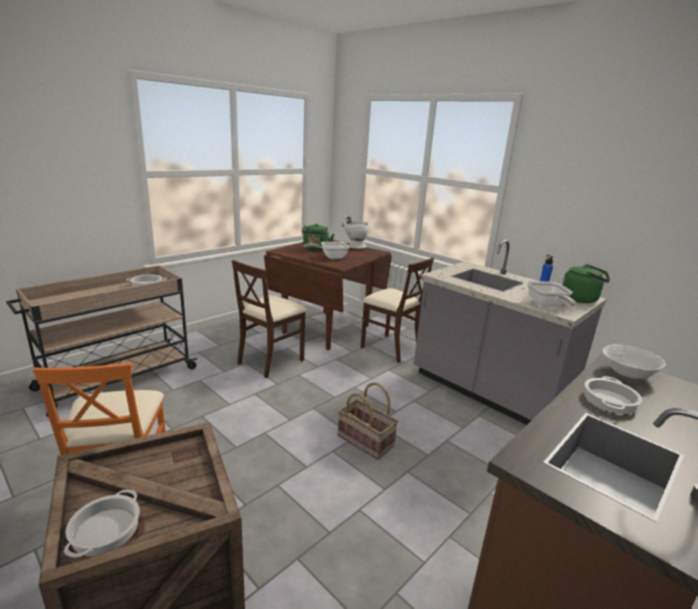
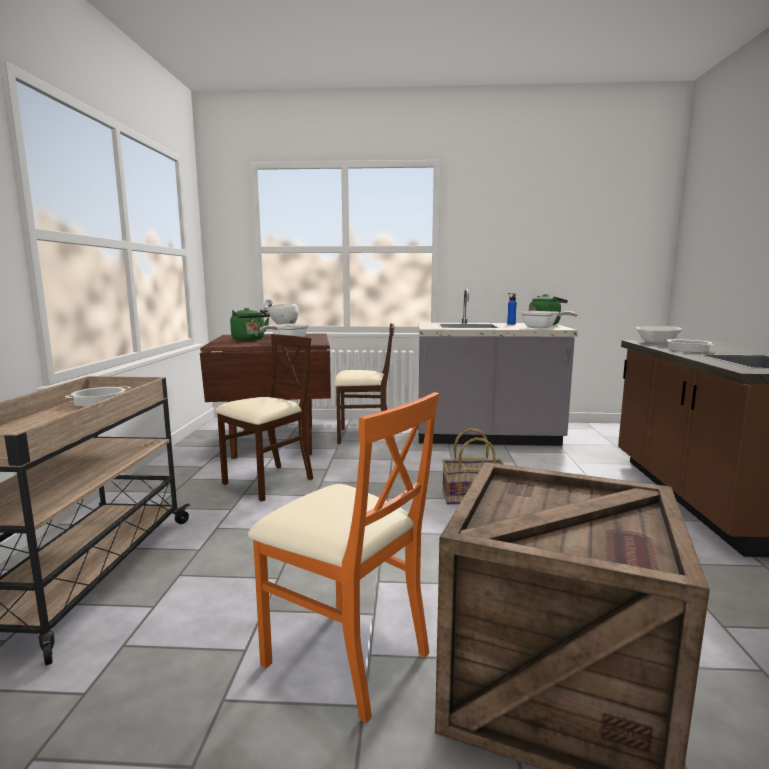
camera: 40 degrees left, 10 degrees down
(105, 529) = (619, 549): cooking pot -> none
(270, 361) = (268, 482): beige chair -> beige chair turned 135 degrees counterclockwise

